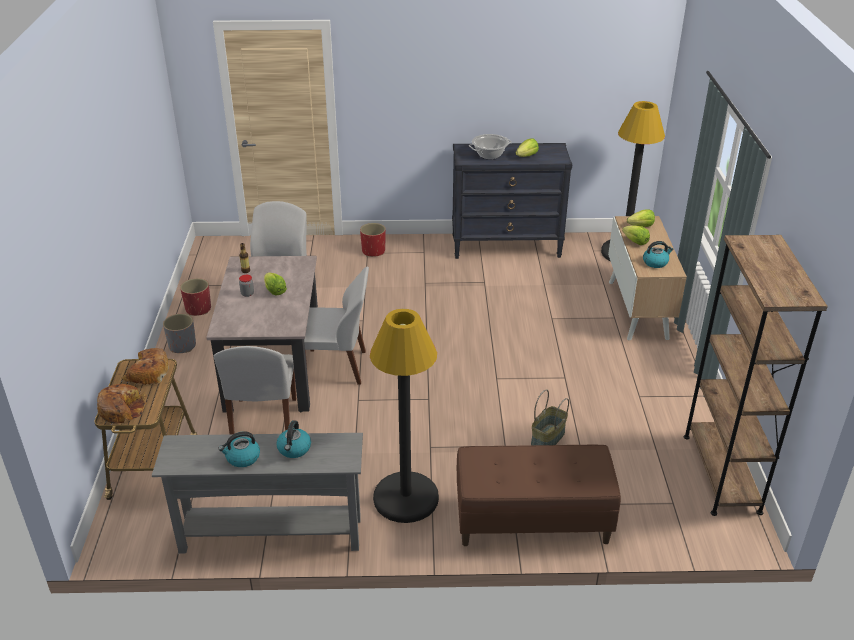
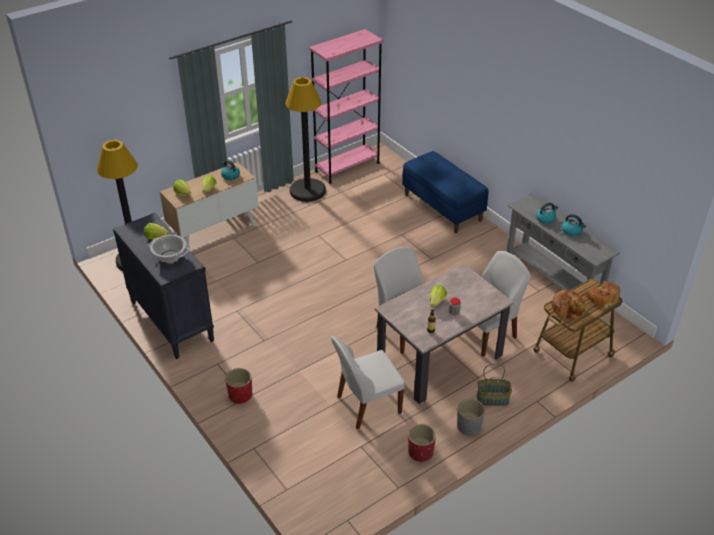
camera: 125 degrees left, 5 degrees up
(405, 498) = (476, 250): black floor lamp -> black floor lamp (307, 191)
(531, 521) = (443, 207): brown bench -> blue bench
(548, 438) = (379, 222): basket -> basket (493, 399)
(721, 473) = (347, 167): brown bookcase -> pink bookcase

